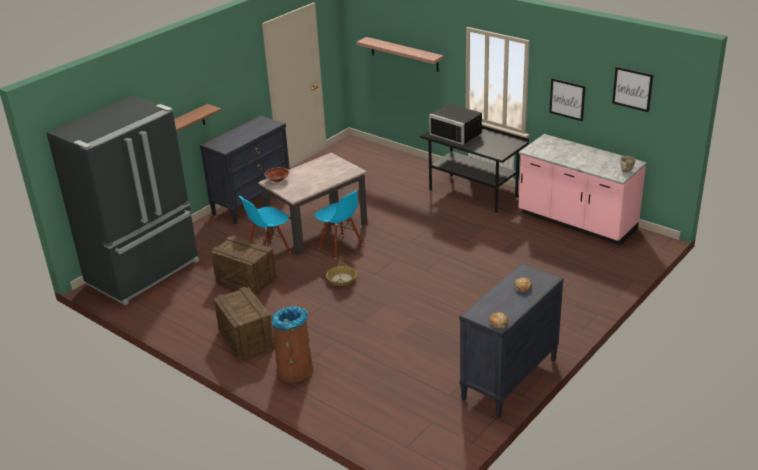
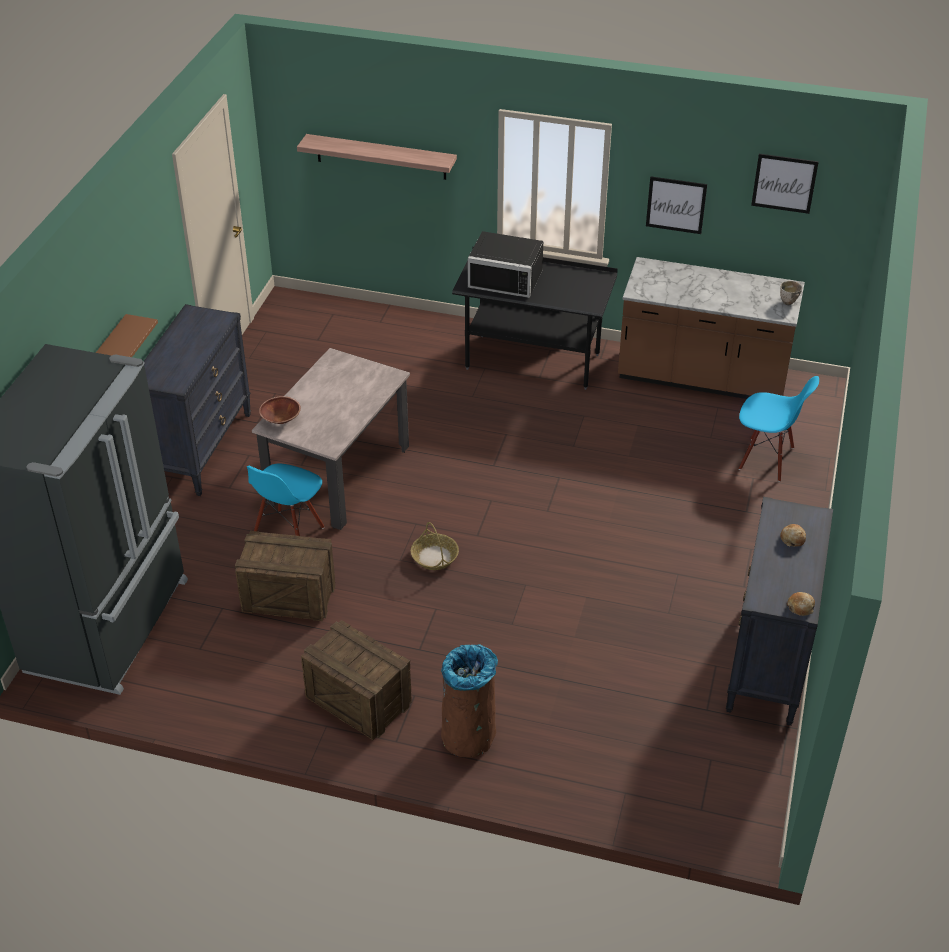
camera: 25 degrees left, 10 degrees up
(340, 246) = (394, 498): blue chair -> blue chair (766, 459)
(576, 222) = (702, 379): pink counter -> brown counter

